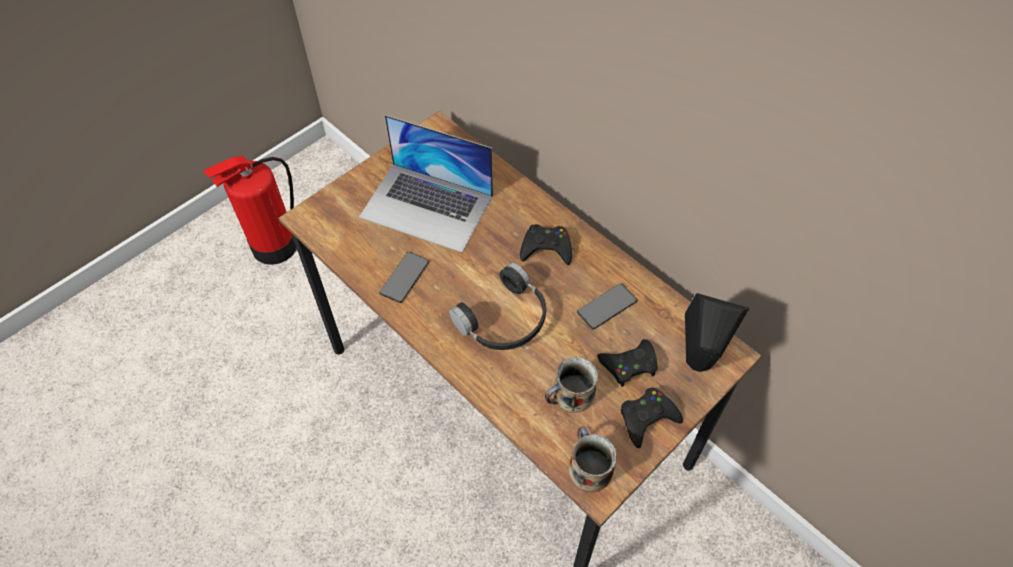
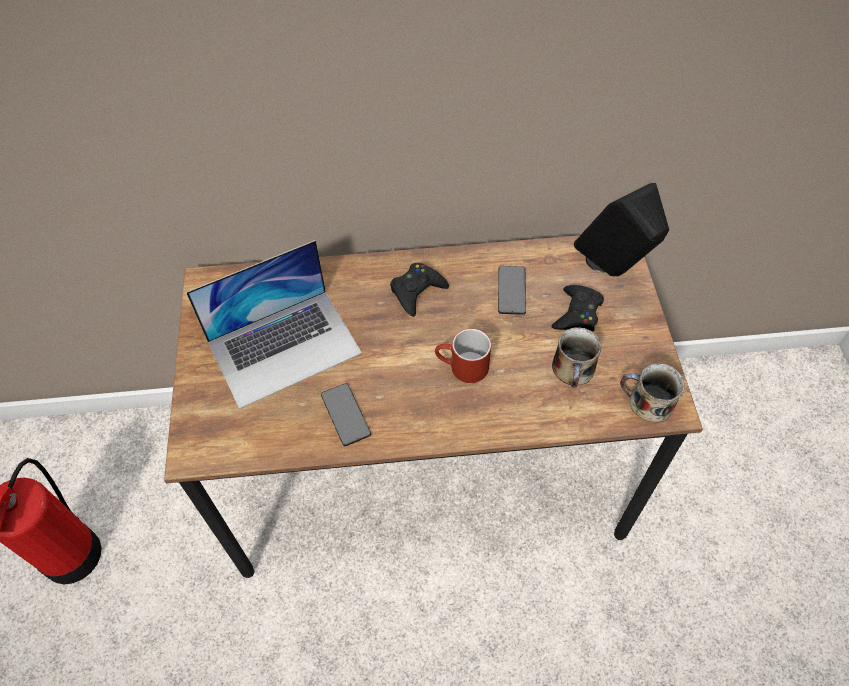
camera: 50 degrees left, 0 degrees up
(505, 320) = (462, 368): black headphones -> red mug
(647, 418) = (634, 335): black game controller -> none

